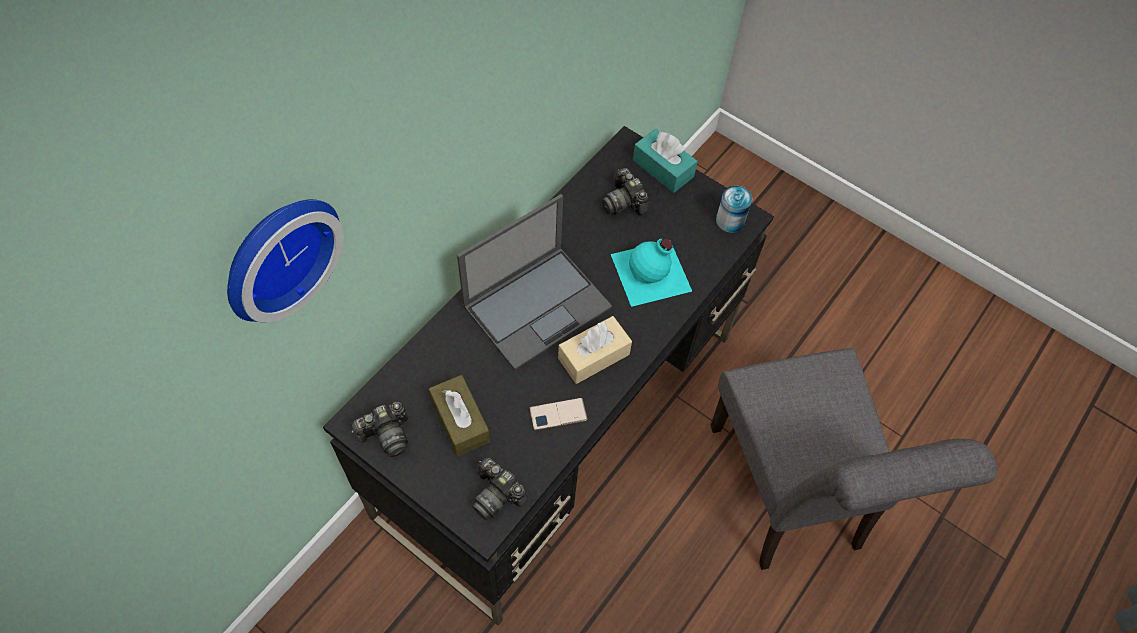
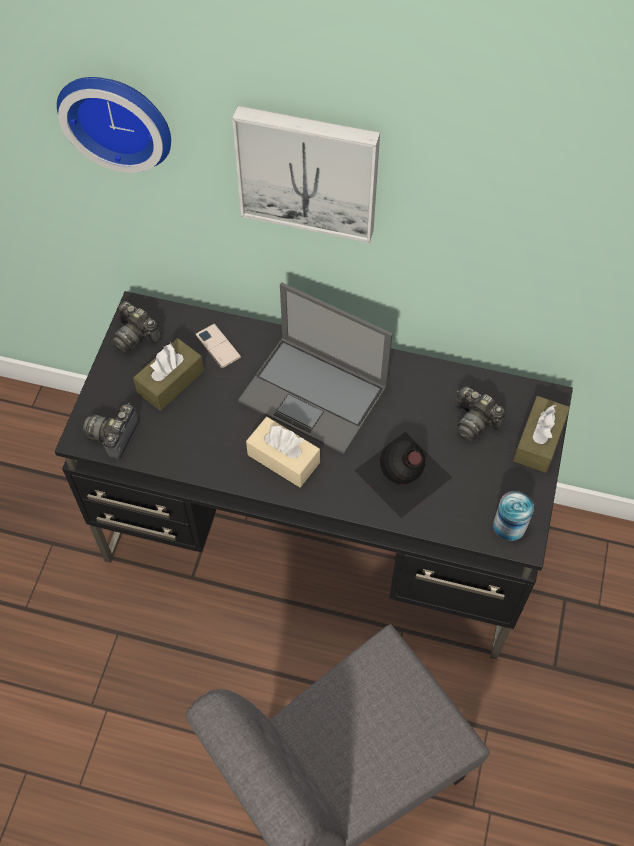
camera: 70 degrees right, 0 degrees up
(437, 133) = (308, 170): none -> picture
(558, 414) = (210, 452): phone -> phone (218, 346)
(624, 202) = (474, 421): camera -> camera turned 90 degrees counterclockwise
(652, 273) = (403, 475): turquoise bottle -> black bottle
(663, 168) = (539, 441): turquoise tissue box -> brown tissue box

